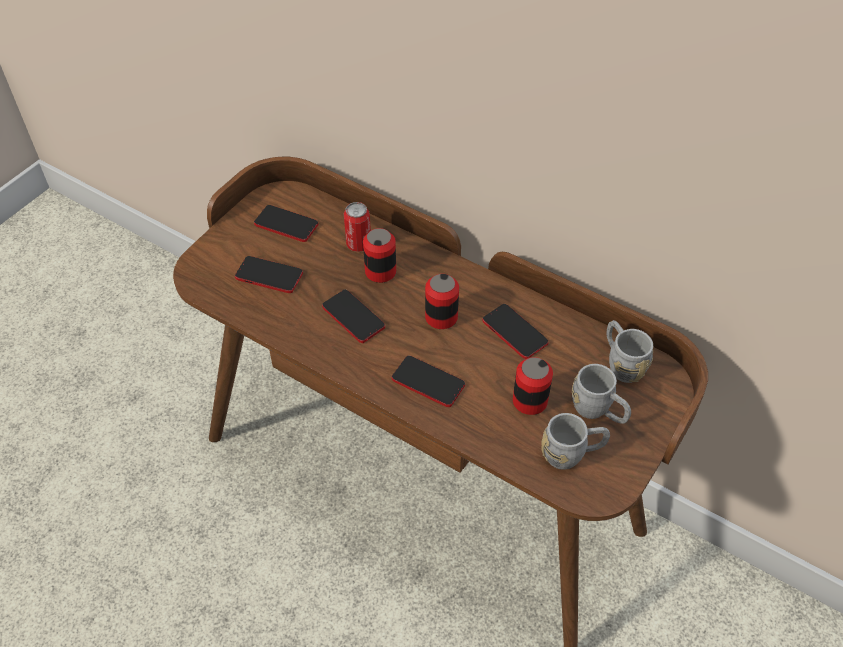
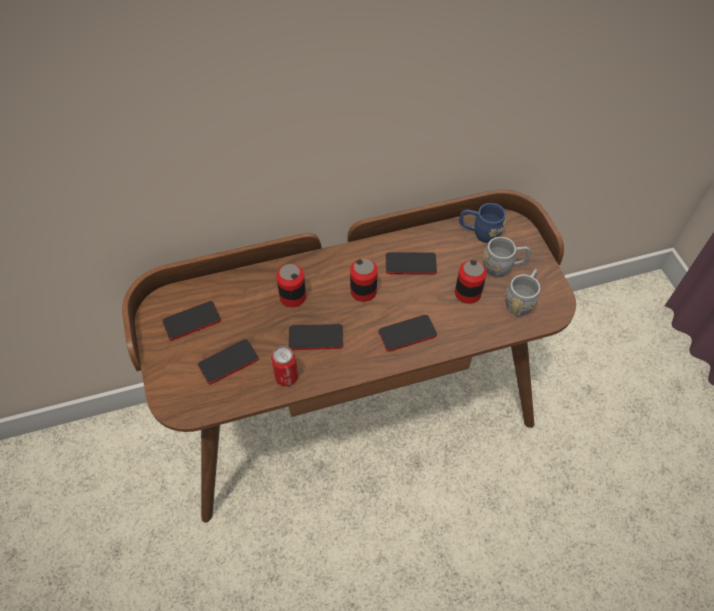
camera: 50 degrees left, 5 degrees up
(358, 244) = (256, 292): can -> can (286, 377)
(621, 363) = (479, 233): grey mug -> blue mug

